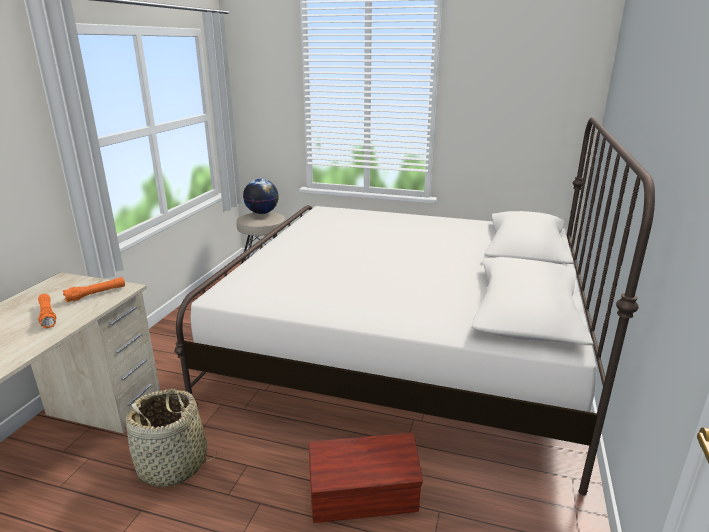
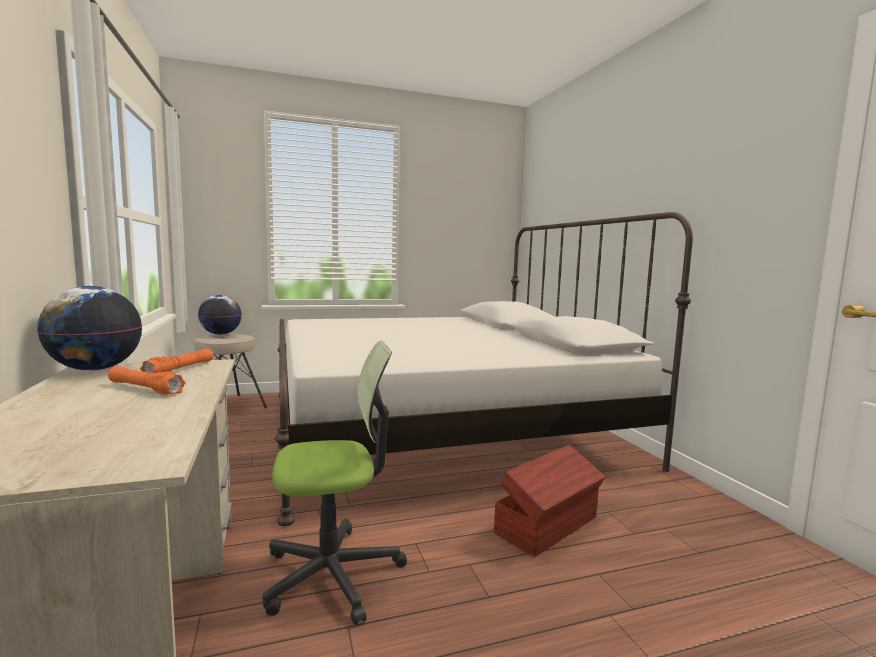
camera: 35 degrees left, 15 degrees down
(61, 281) = (95, 369): none -> globe
(173, 465) = (333, 574): basket -> office chair

